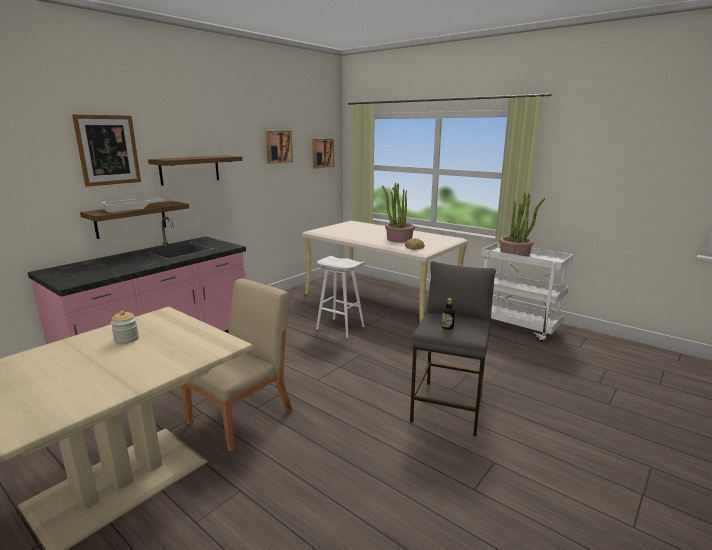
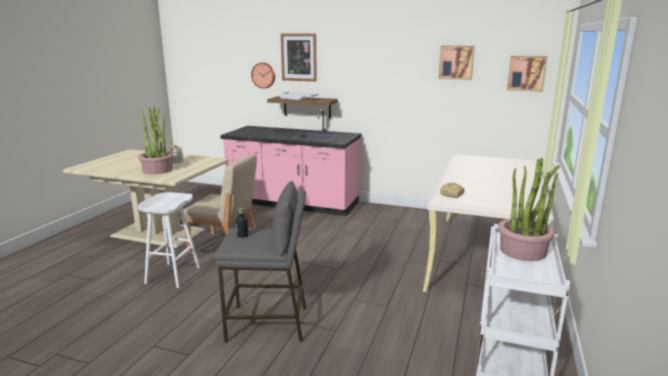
camera: 70 degrees right, 0 degrees up
(47, 183) = (263, 75): none -> wall clock
(190, 170) = (356, 76): shelf -> none
(339, 328) = (385, 249): white stool -> white stool (173, 274)
(399, 239) = (480, 186): potted plant -> potted plant (157, 170)

